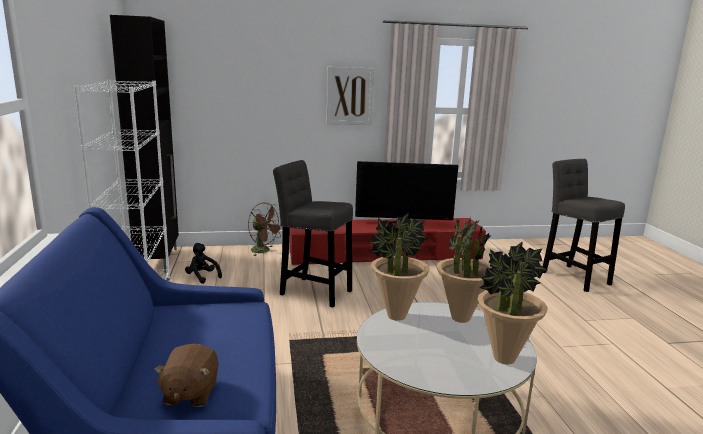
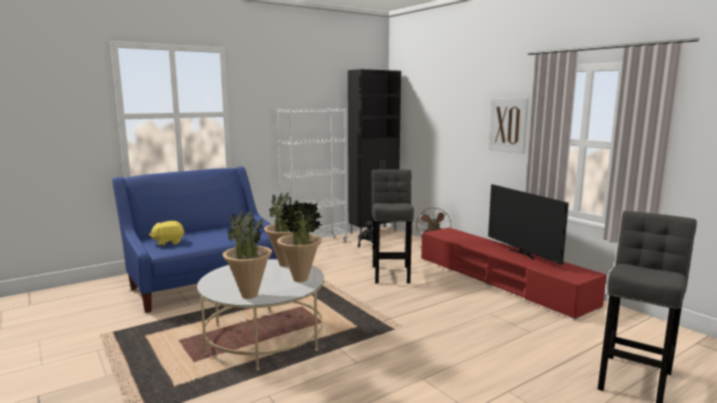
camera: 65 degrees right, 5 degrees down
(190, 393) = (168, 242): brown plush toy -> yellow plush toy

